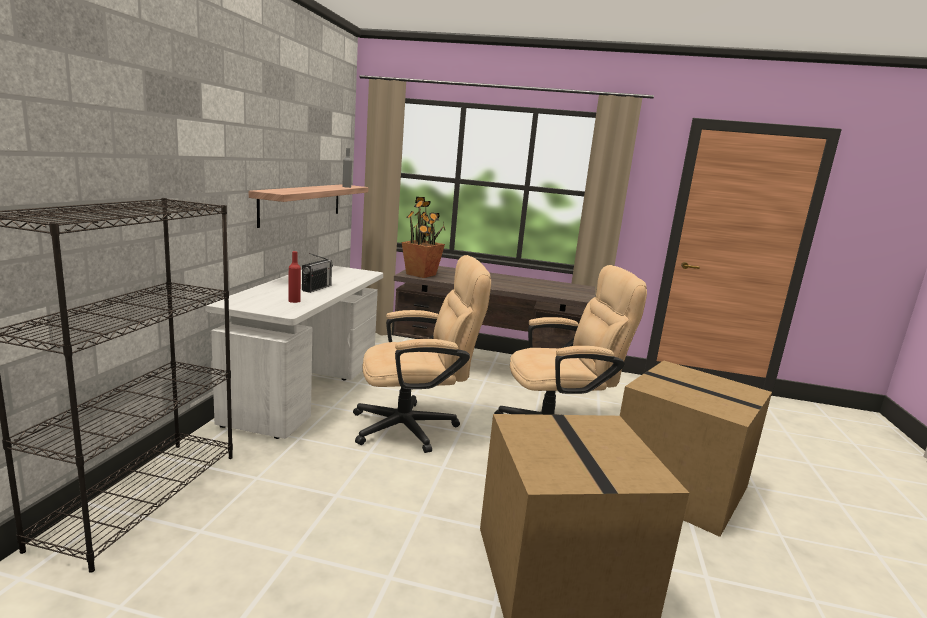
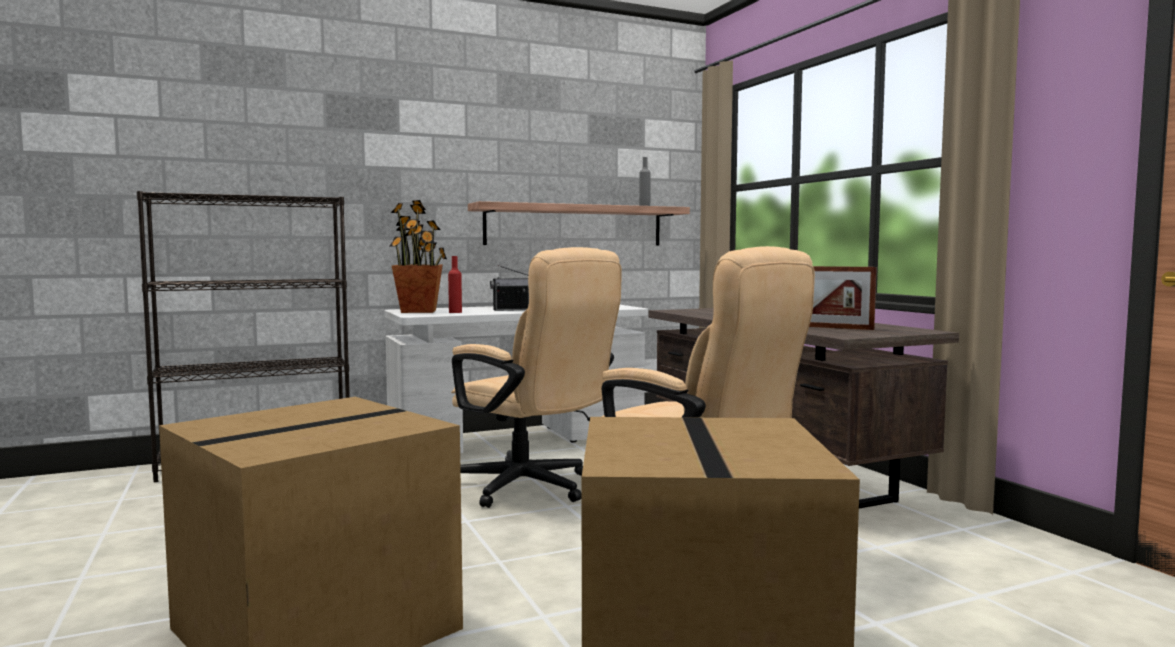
camera: 55 degrees right, 10 degrees down
(421, 274) = (689, 311): potted plant -> potted plant (419, 311)
(550, 289) = (834, 327): none -> picture frame

